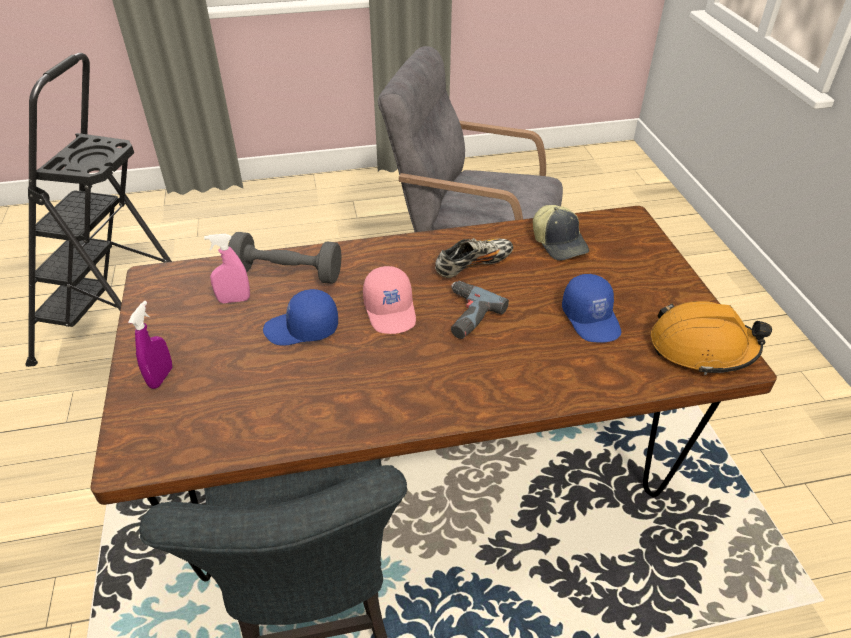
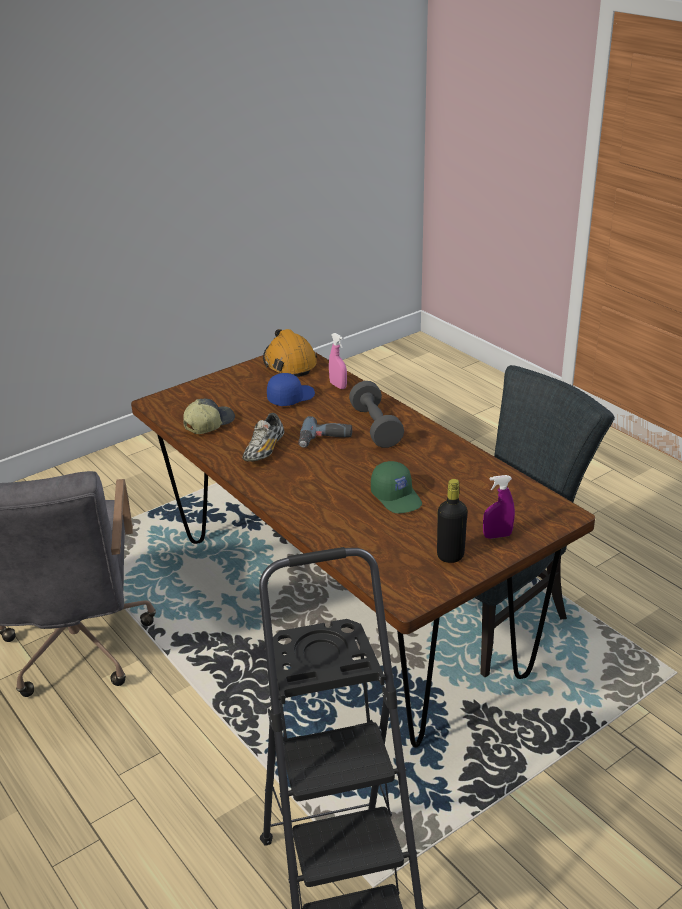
camera: 115 degrees left, 10 degrees down
(172, 328) = (450, 556): none -> black bottle
(234, 300) = (394, 541): pink spray bottle -> pink spray bottle (338, 386)
(287, 273) = (341, 529): grey dumbbell -> grey dumbbell (376, 427)
(302, 329) = (397, 497): blue cap -> green cap
(391, 310) = (345, 468): pink cap -> none
(473, 265) = (264, 450): shoe -> shoe turned 105 degrees counterclockwise

